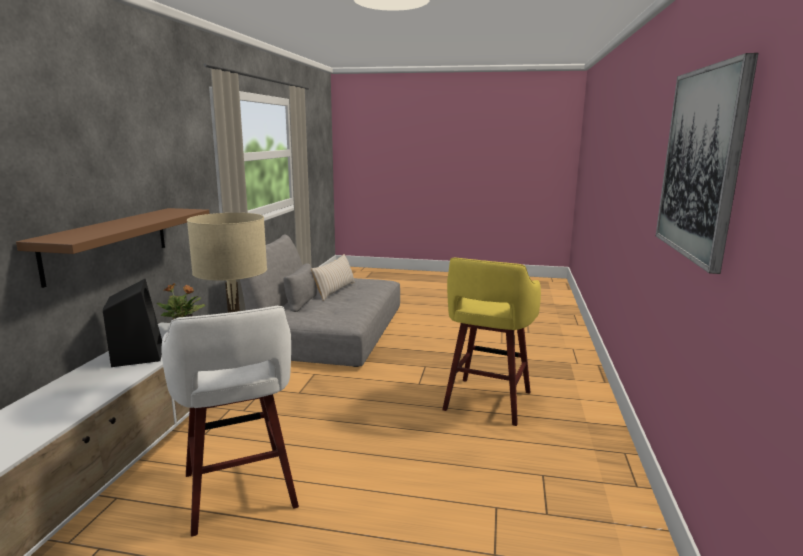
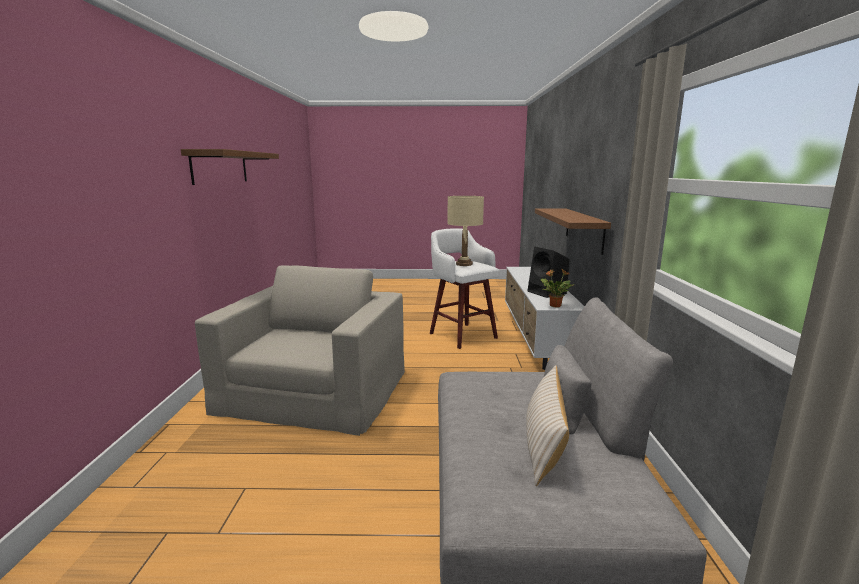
camera: 170 degrees right, 0 degrees up
(486, 402) = (314, 390): yellow stool -> beige armchair
(701, 163) = (220, 167): picture -> brown shelf

